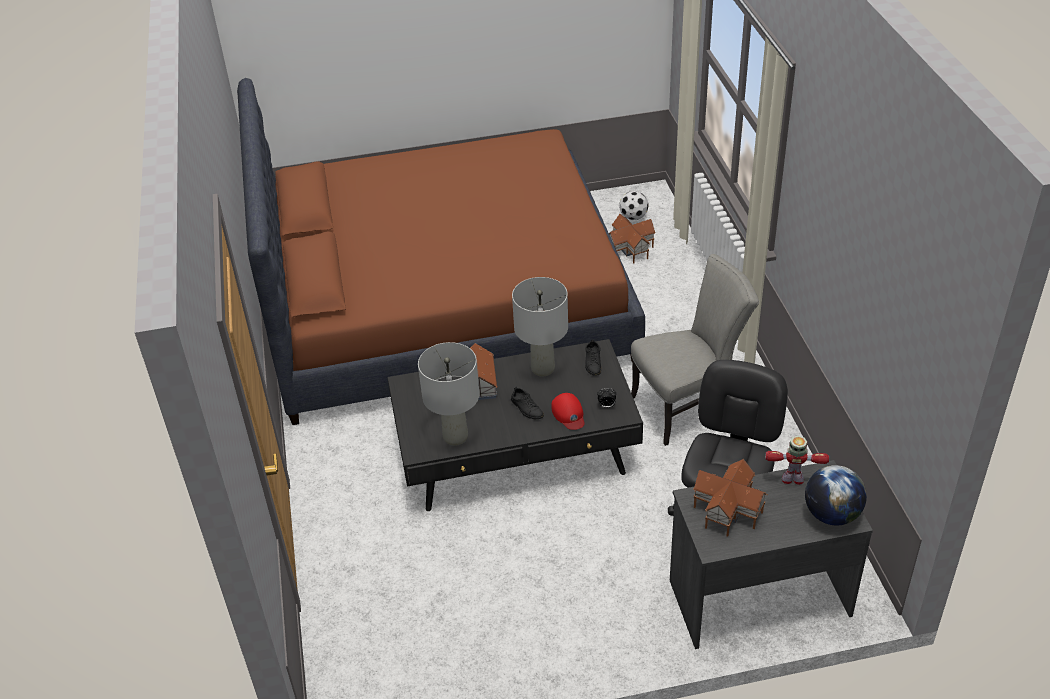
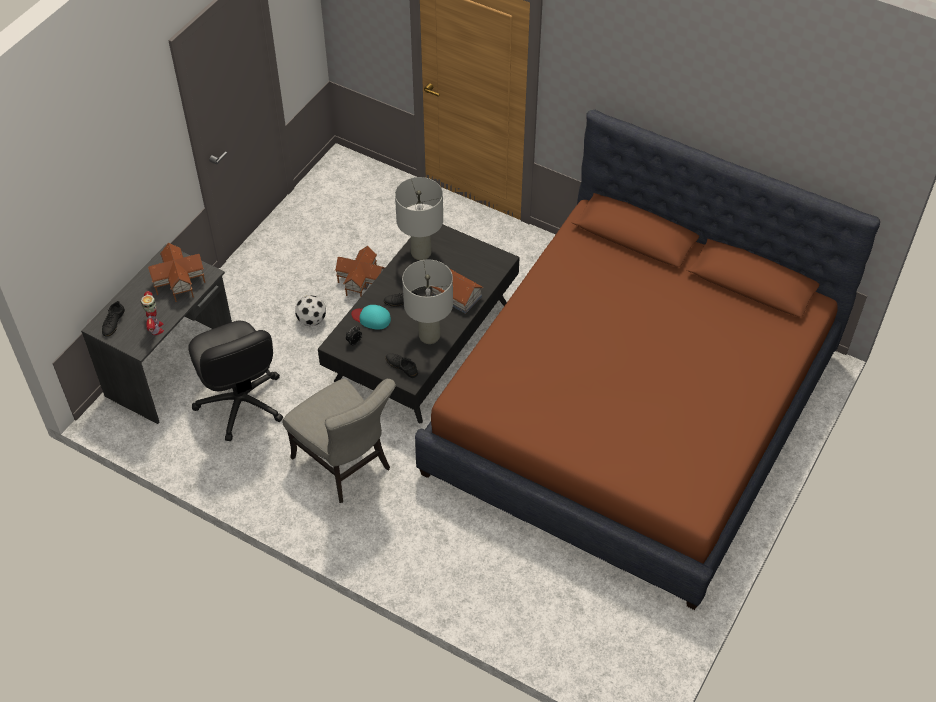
camera: 130 degrees right, 10 degrees up
(568, 414) = (371, 318): red cap -> turquoise cap
(631, 249) = (566, 592): toy house -> toy house (360, 282)
(633, 217) = (614, 637): football -> football (312, 320)
(688, 406) = (346, 465): grey chair -> grey chair turned 60 degrees counterclockwise
(793, 479) = (156, 328): toy robot -> toy robot turned 60 degrees counterclockwise
(831, 515) = (113, 322): globe -> black shoe

